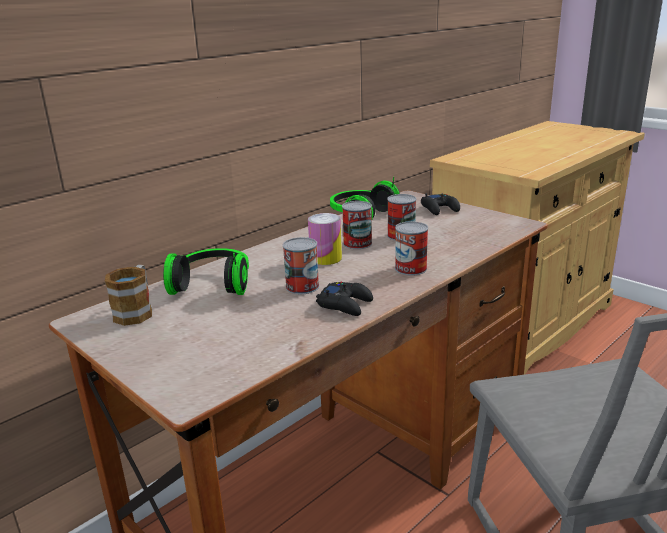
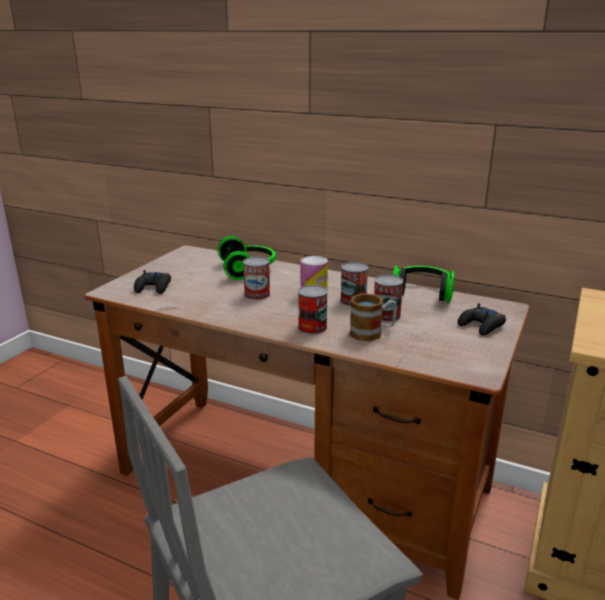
camera: 70 degrees right, 0 degrees up
(136, 311) = (203, 259): mug -> mug (372, 333)
(345, 304) = (233, 312): black game controller -> black game controller (153, 287)

